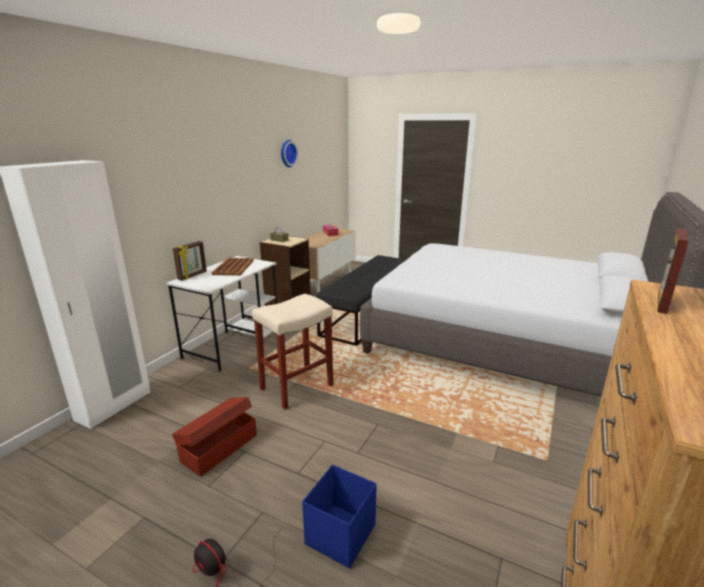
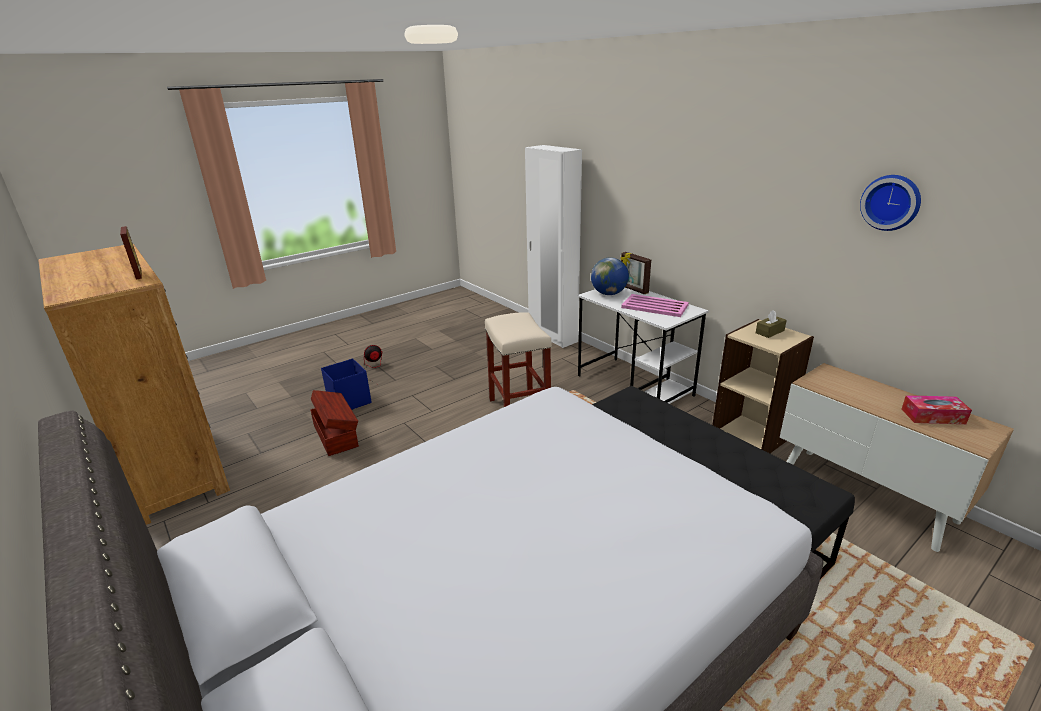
camera: 115 degrees right, 5 degrees up
(205, 282) = (608, 294): none -> globe
(218, 448) = (467, 370): brown storage box -> brown storage box (336, 435)
(234, 267) = (655, 306): brown tray -> pink tray

